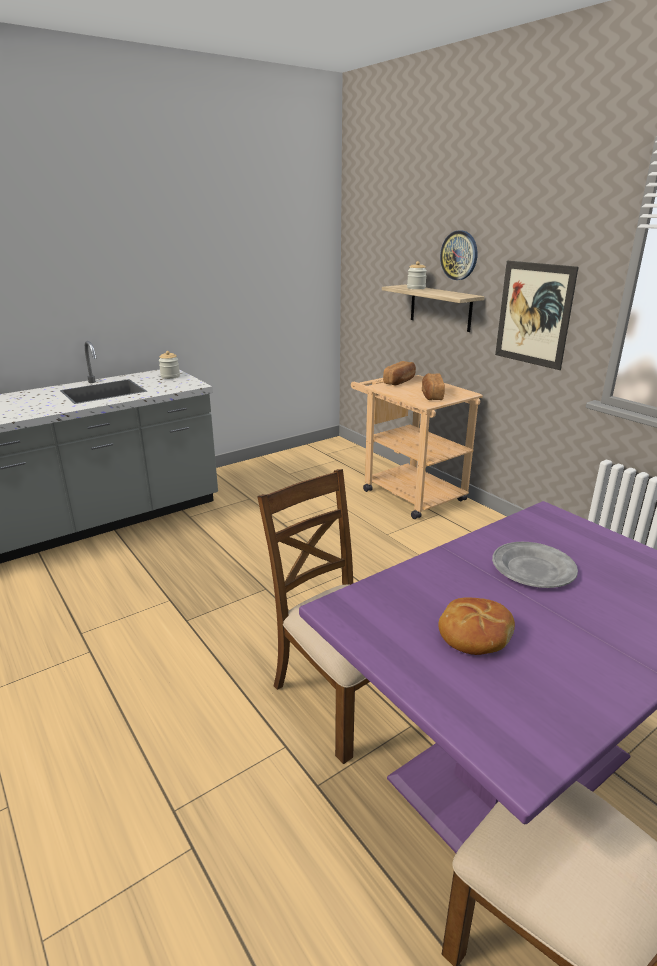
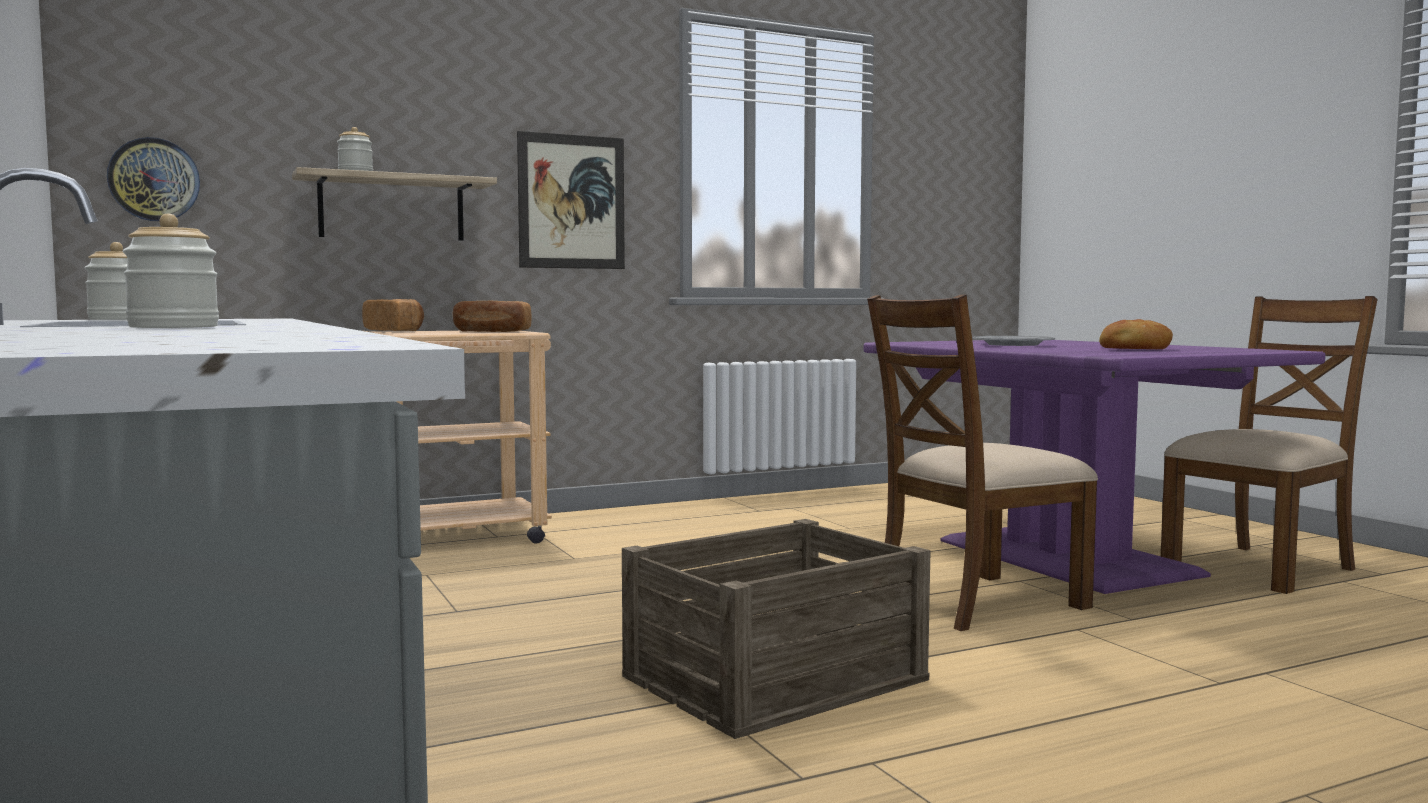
camera: 80 degrees left, 20 degrees down
(30, 405) = (173, 327): none -> jar
(193, 617) = (772, 677): none -> crate
(459, 255) = (422, 123): wall clock -> wall clock (154, 180)

